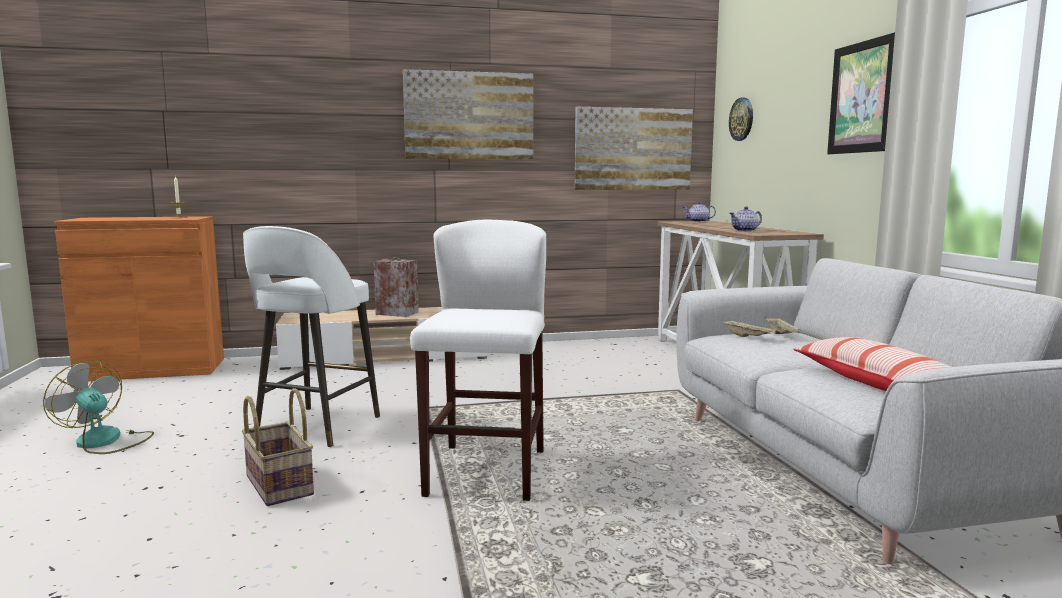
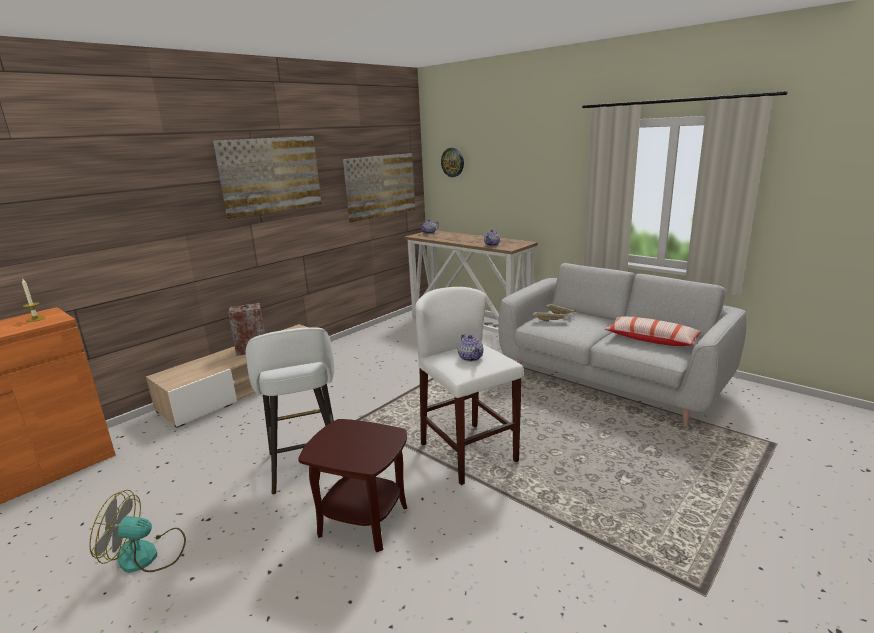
camera: 35 degrees left, 10 degrees up
(277, 485) = (362, 521): basket -> brown side table
(479, 313) = (470, 358): none -> teapot
(862, 97) = (559, 162): picture -> none

